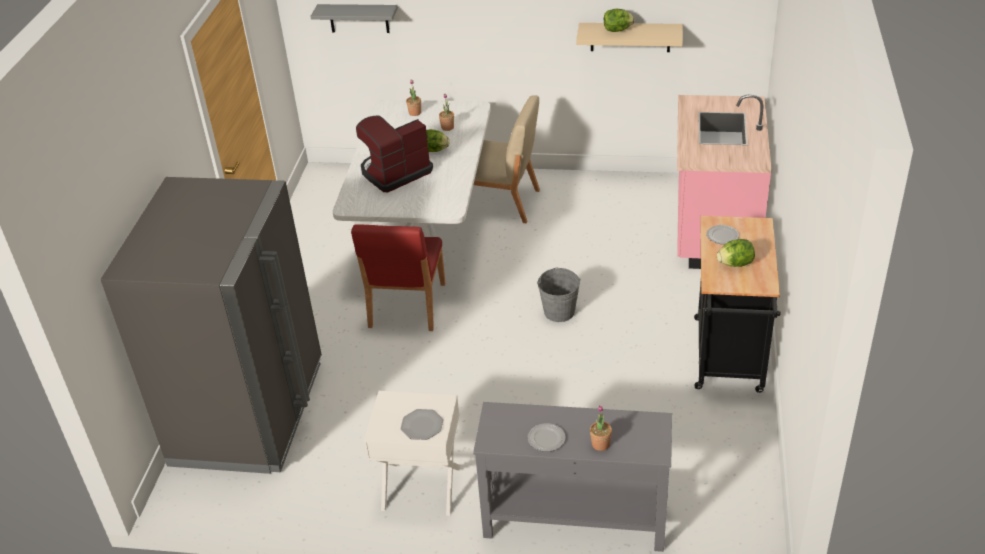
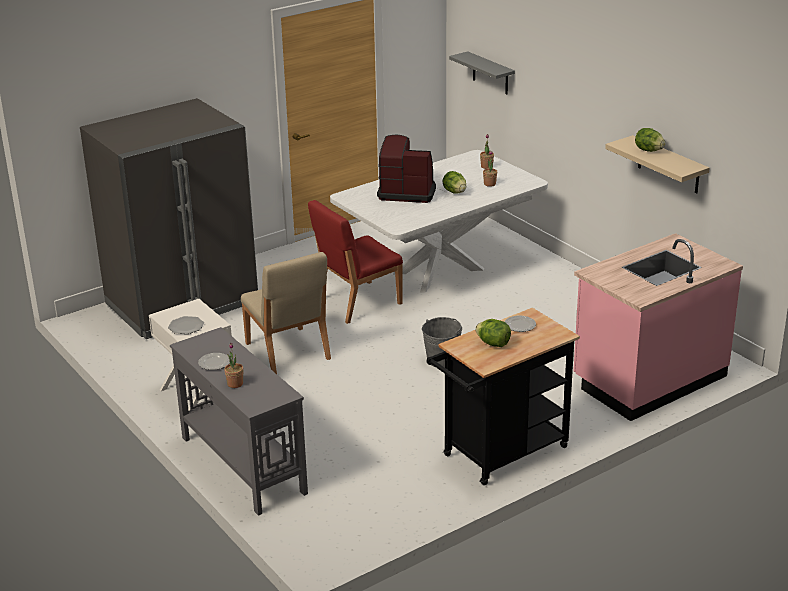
camera: 45 degrees right, 10 degrees down
(502, 203) = (525, 280): beige chair -> beige chair (287, 352)

